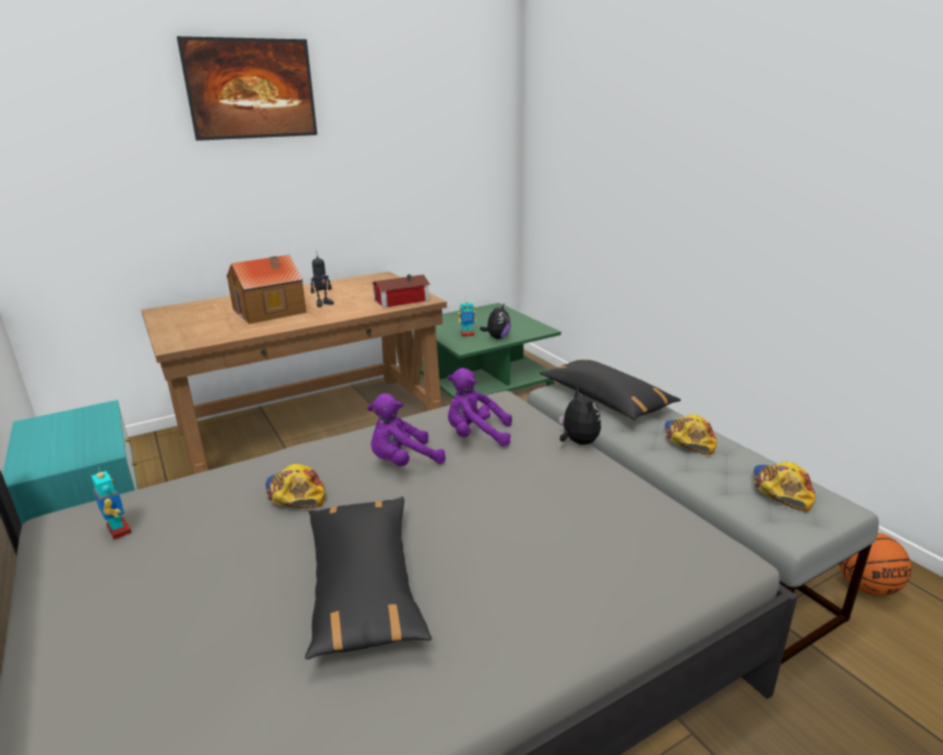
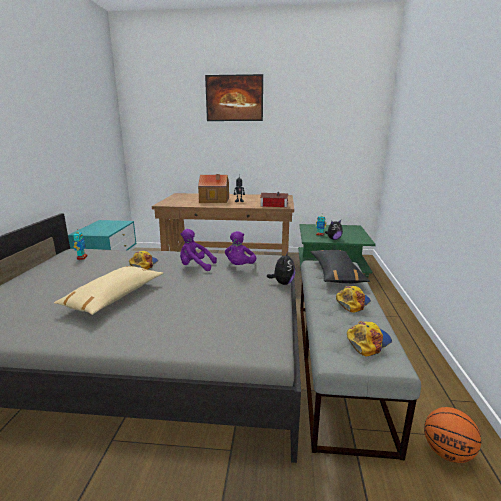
camera: 35 degrees right, 5 degrees down
(364, 585) = (114, 297): black pillow -> beige pillow
(476, 436) = (240, 267): purple plush toy -> purple plush toy turned 120 degrees counterclockwise

